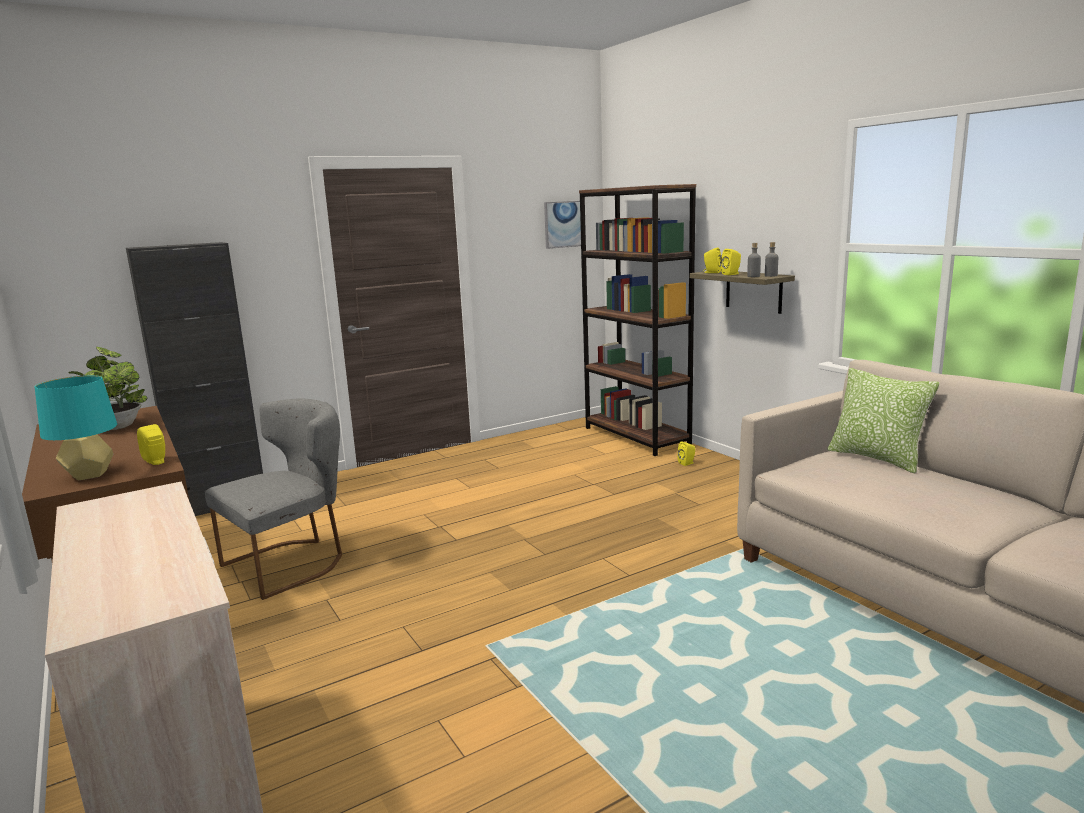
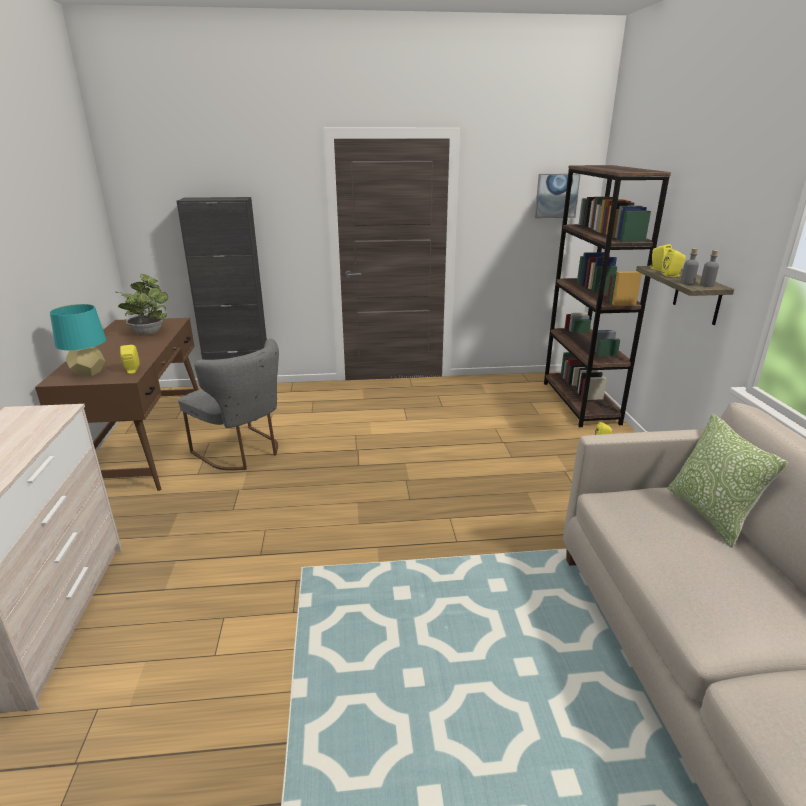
camera: 25 degrees right, 10 degrees up
(292, 563) = (243, 452): grey chair -> grey chair turned 60 degrees clockwise

